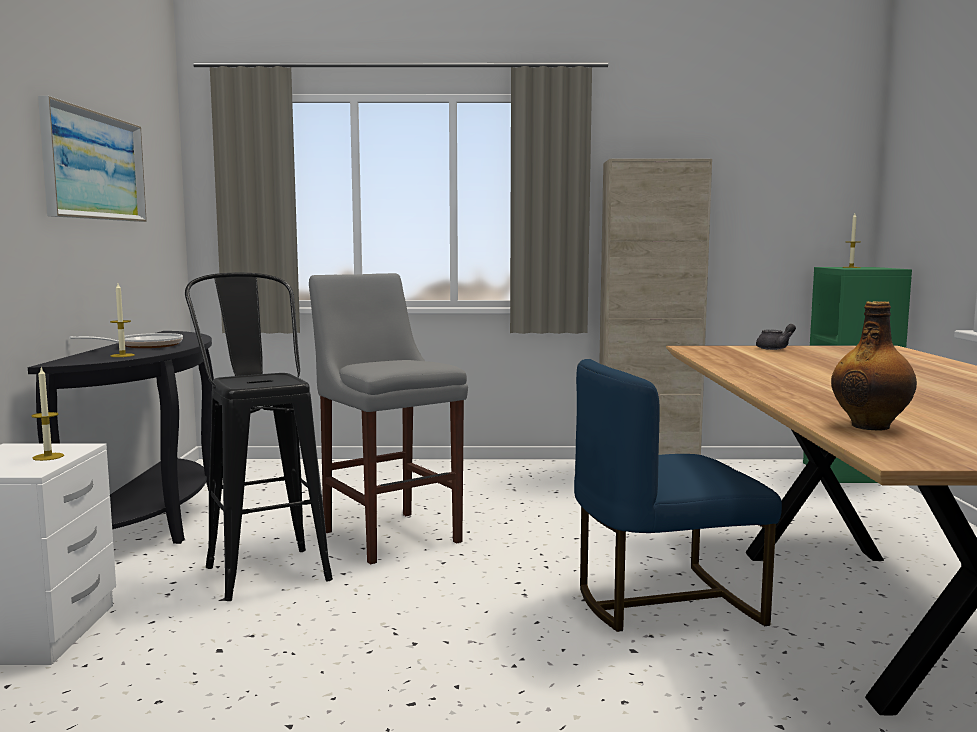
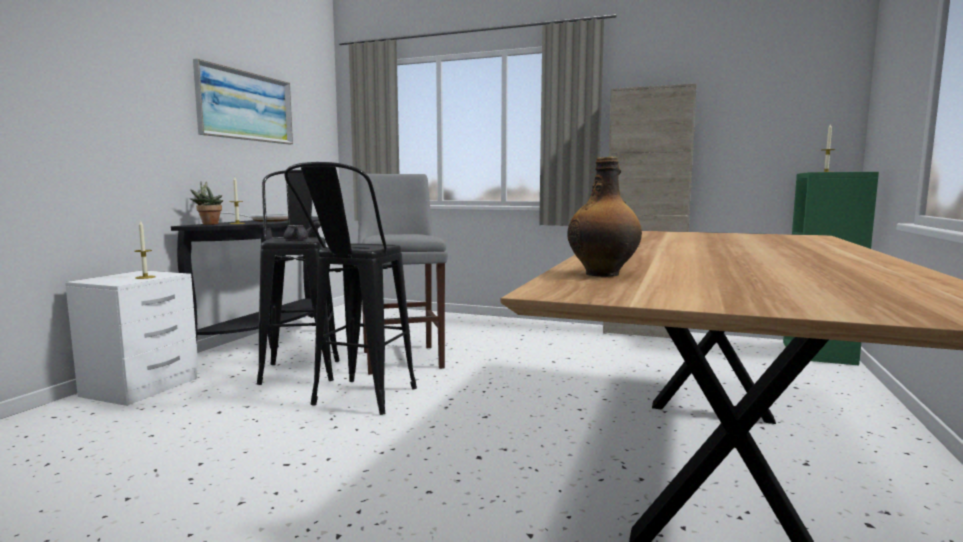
camera: 20 degrees right, 0 degrees up
(79, 359) = (209, 224): none -> potted plant
(403, 606) = (357, 402): none -> black stool
(663, 601) = (543, 427): blue chair -> none
(776, 348) = (704, 233): grey teapot -> grey teapot (300, 240)

